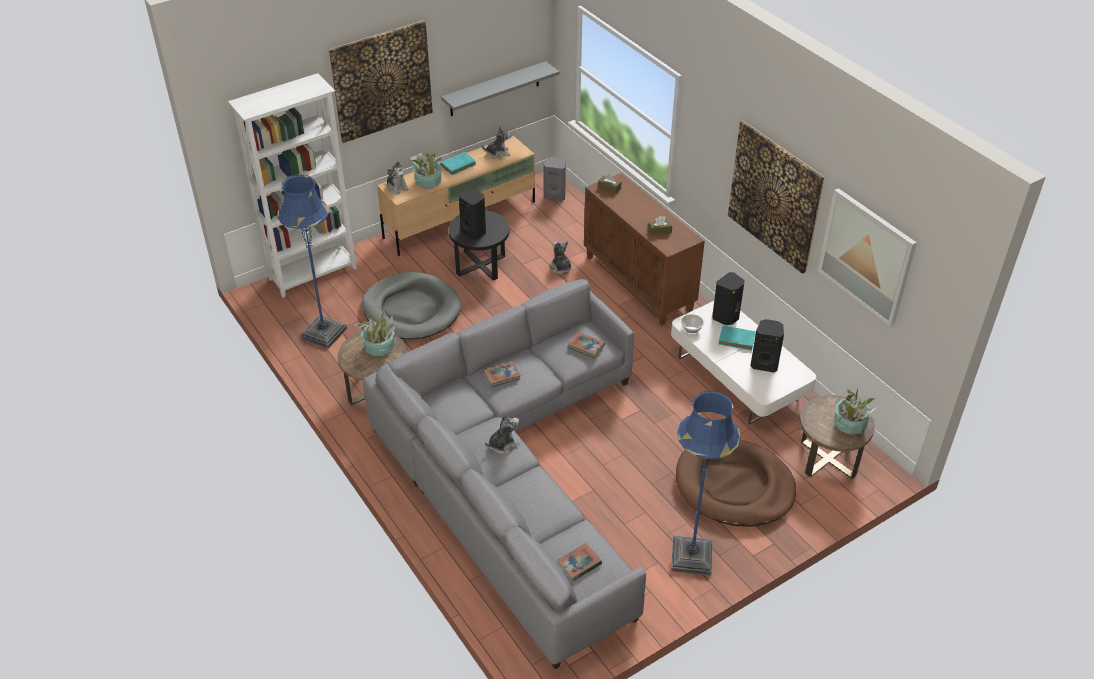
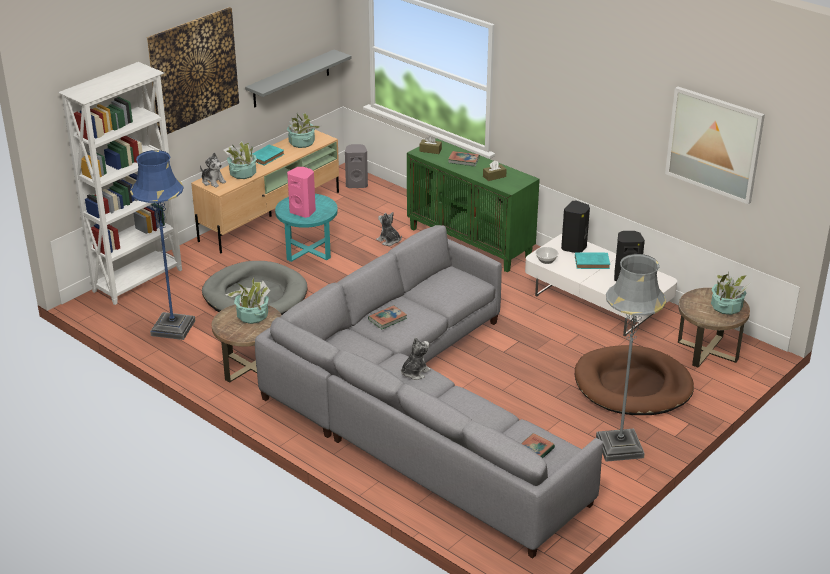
camera: 15 degrees left, 10 degrees down
(474, 232) = (303, 211): black speaker -> pink speaker
(480, 265) = (308, 249): black side table -> turquoise side table
(498, 153) = (301, 143): plush toy -> potted plant
(586, 347) = (458, 284): book -> book (463, 160)
(639, 283) = (471, 242): brown cabinet -> green cabinet
(692, 557) = (619, 447): blue floor lamp -> grey floor lamp
(774, 196) = (609, 115): picture -> none

